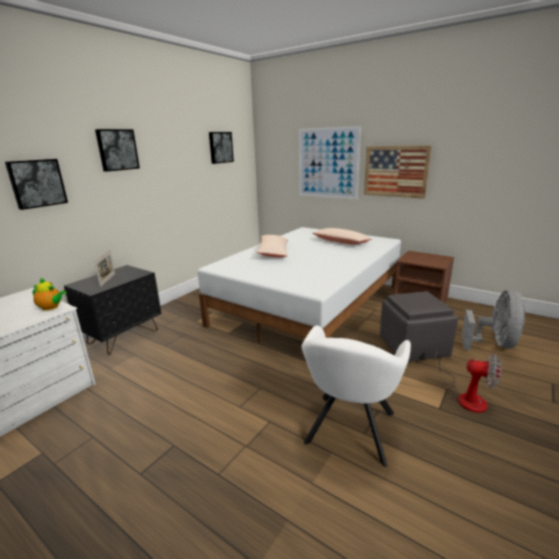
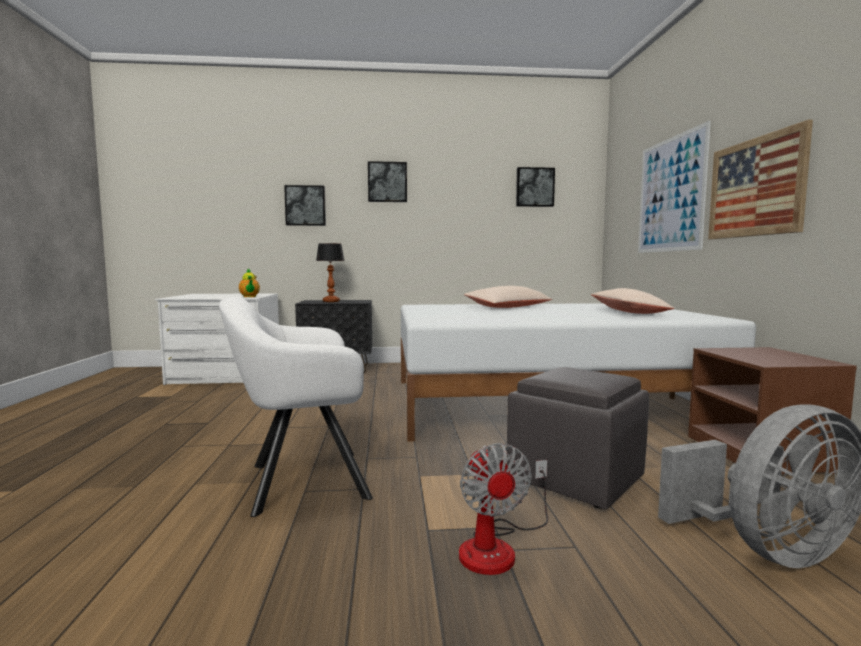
camera: 50 degrees right, 15 degrees down
(108, 280) = (331, 301): picture frame -> table lamp

